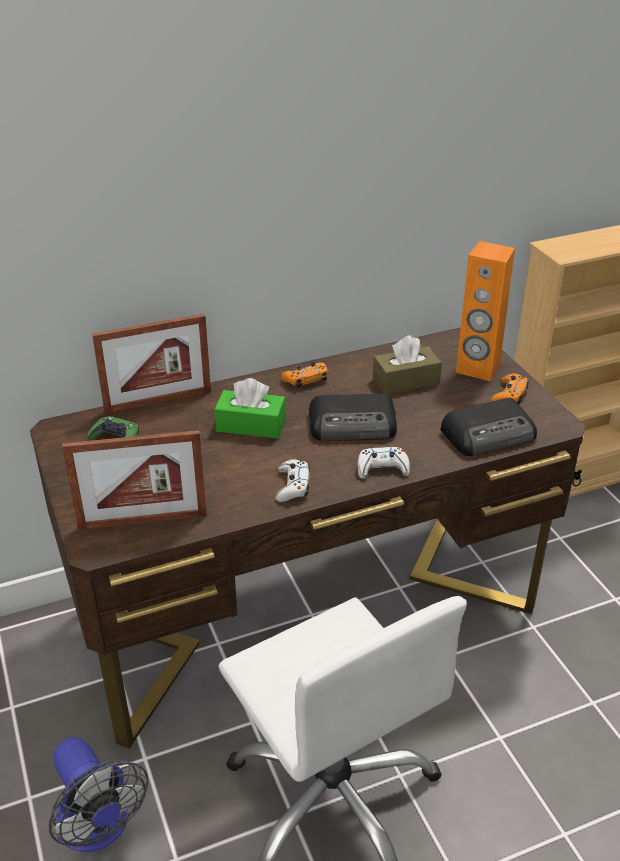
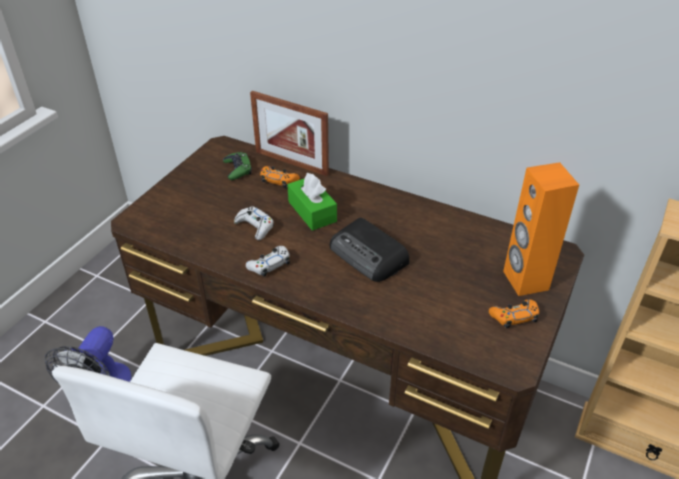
camera: 50 degrees right, 5 degrees up
(143, 521) = (172, 224): picture frame -> none
(306, 379) = (392, 206): orange game controller -> orange game controller (279, 180)
(382, 468) = (335, 296): white game controller -> white game controller (255, 226)
(406, 381) = (455, 252): brown tissue box -> none
(490, 434) = (447, 332): radio -> none

